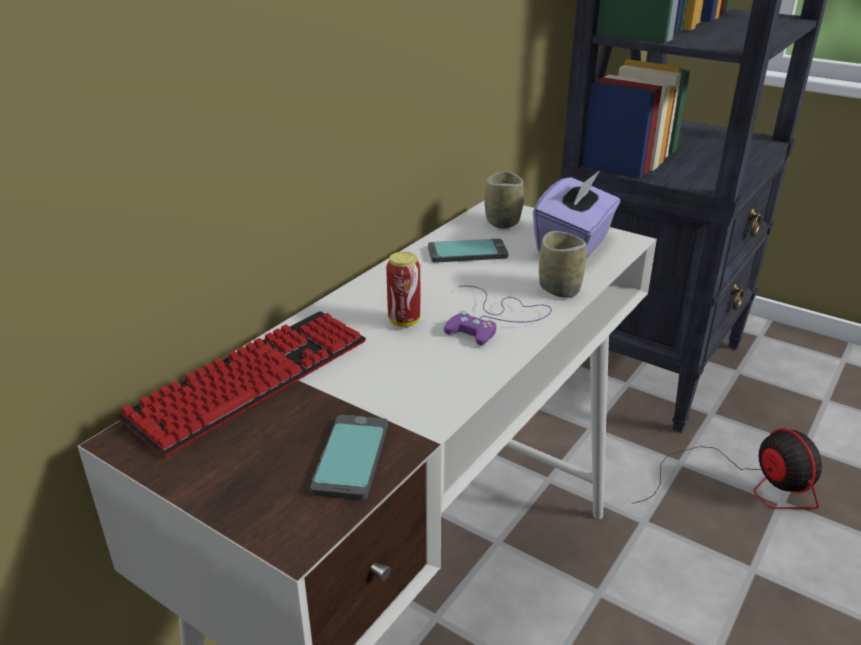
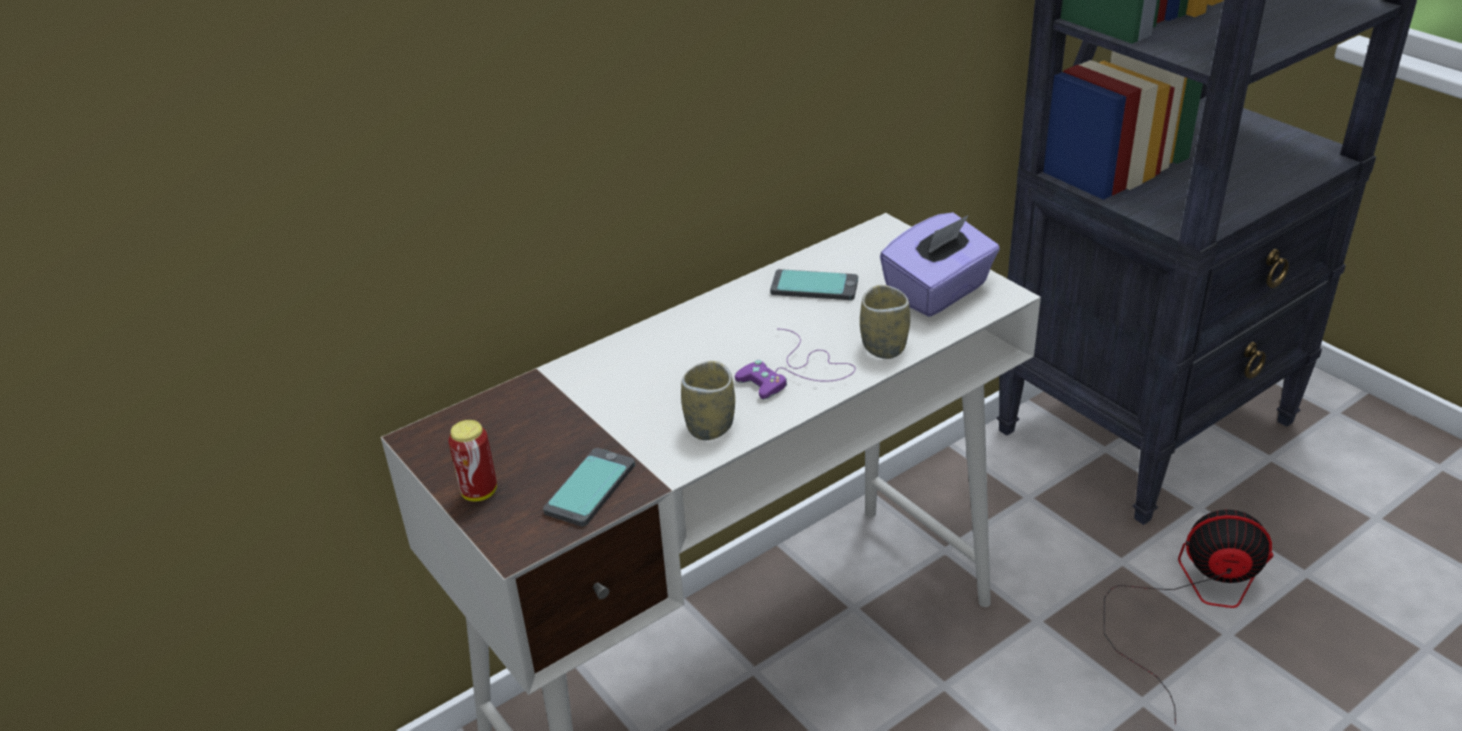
camera: 20 degrees right, 5 degrees up
(252, 380) = (539, 401): keyboard -> none
(404, 321) = (705, 360): can -> can (479, 492)
(502, 222) = (877, 251): cup -> cup (710, 426)
(743, 485) = (1189, 604): fan -> fan turned 75 degrees counterclockwise

